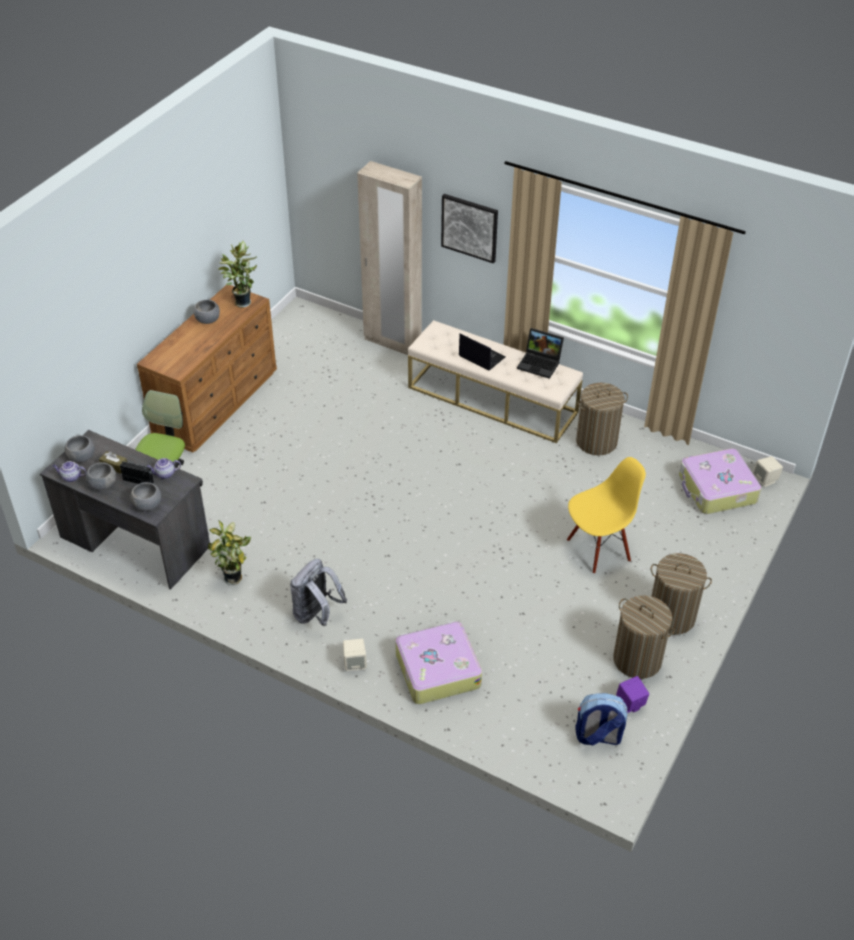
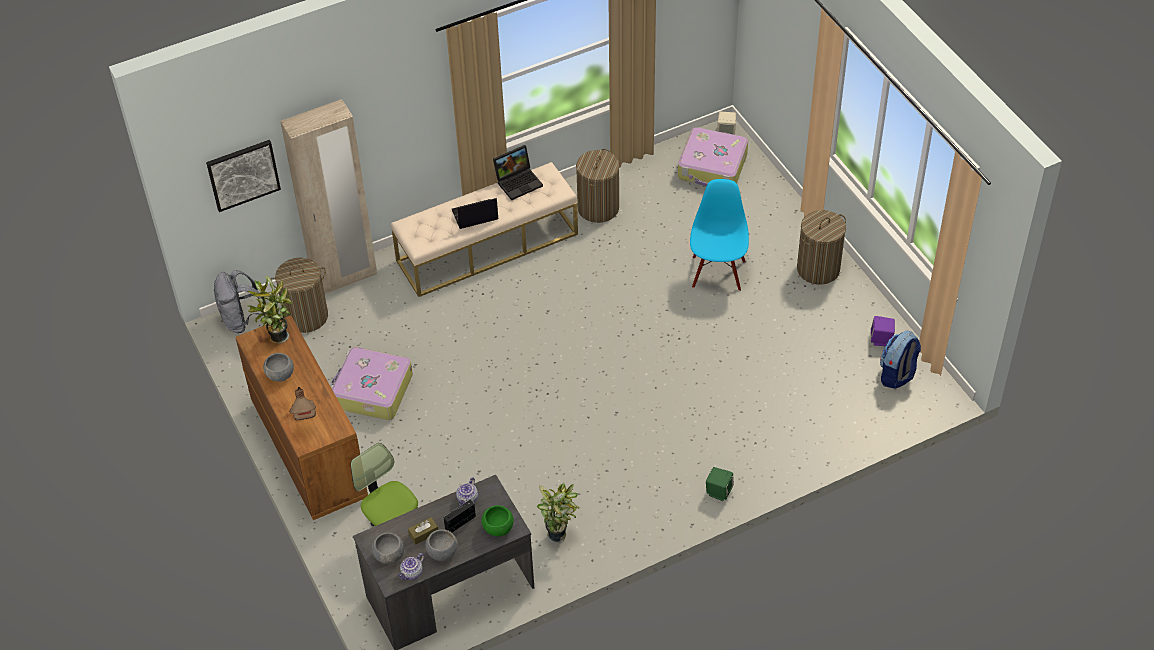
camera: 55 degrees left, 5 degrees up
(147, 504) = (498, 527): grey bowl -> green bowl
(172, 352) = (306, 421): none -> table lamp
(316, 614) = (645, 493): grey backpack -> grey backpack (242, 320)
(355, 663) = (719, 491): beige speaker -> green speaker
(437, 669) = (764, 440): suitcase -> suitcase (372, 391)
(469, 227) = (398, 113): picture -> picture (243, 174)
(598, 549) = (717, 273): yellow chair -> blue chair
(637, 659) = (844, 312): laundry basket -> laundry basket (306, 316)

